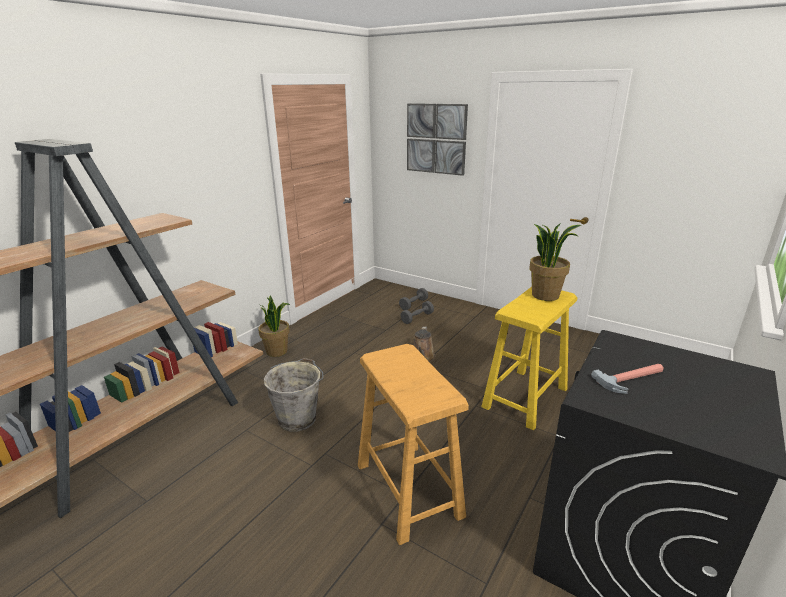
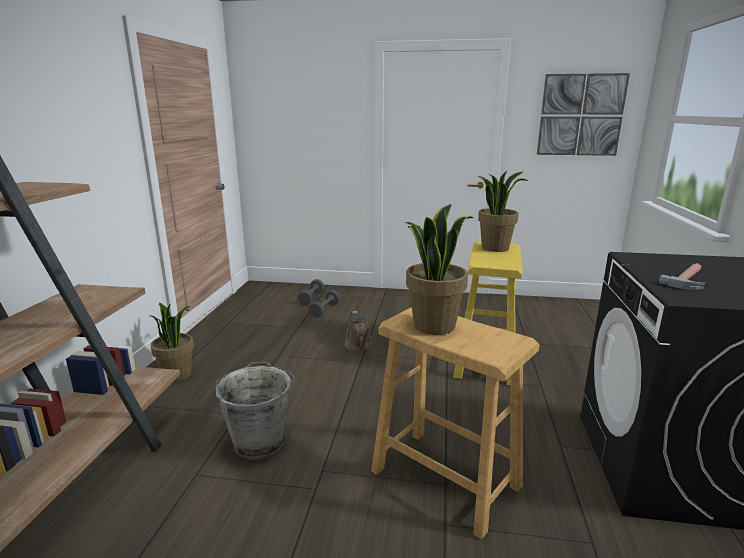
camera: 25 degrees left, 5 degrees down
(398, 366) = (433, 325): none -> potted plant
(436, 139) = (316, 113): picture -> picture (580, 115)

